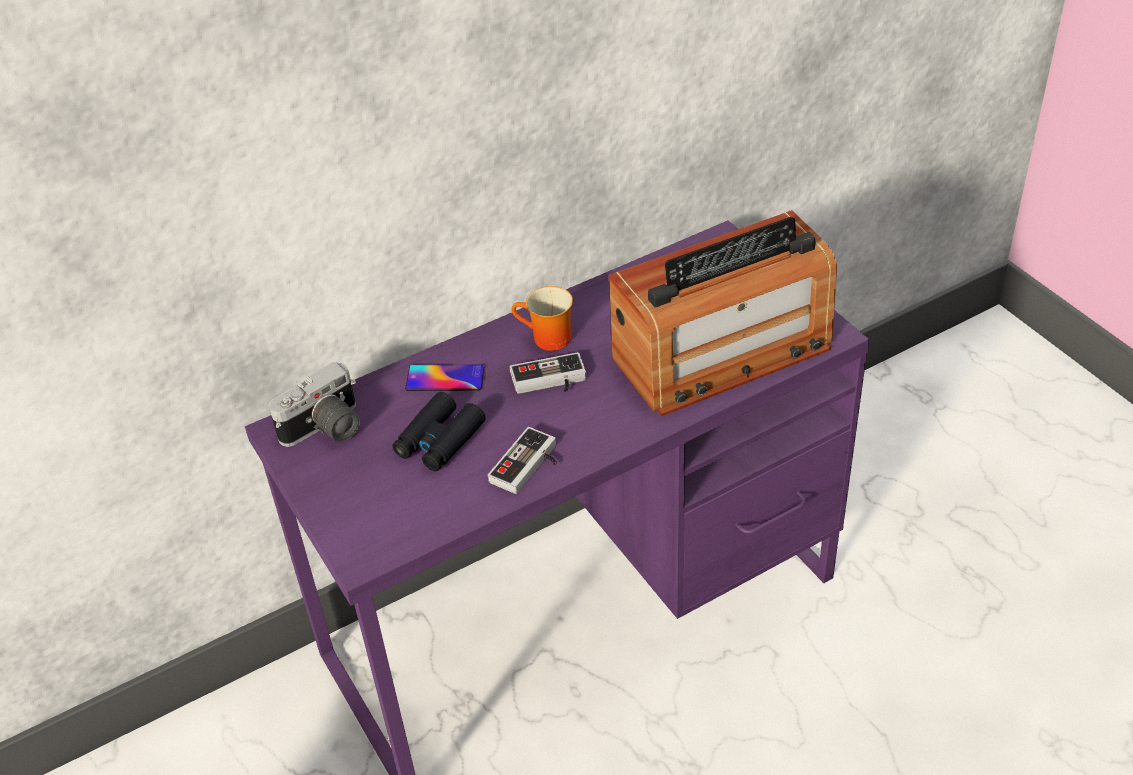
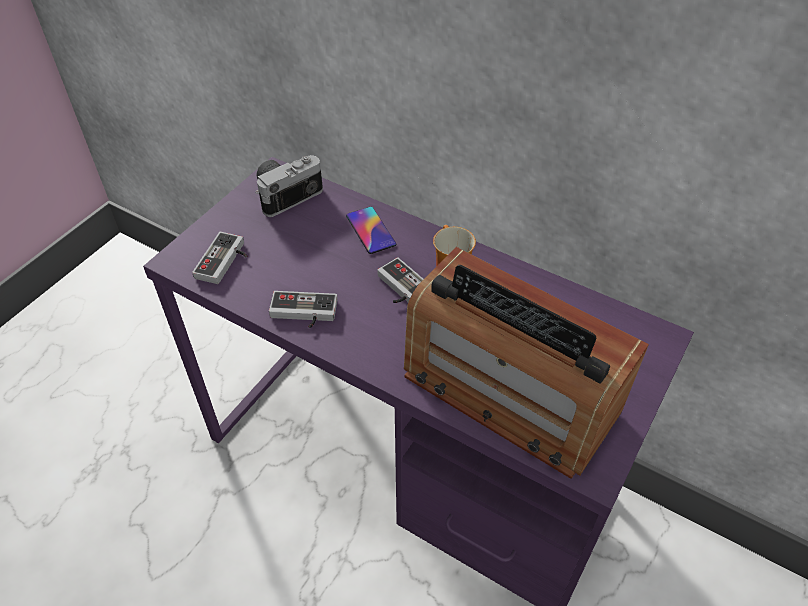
camera: 60 degrees right, 5 degrees up
(326, 430) = (286, 193): camera -> camera turned 120 degrees clockwise
(401, 512) = (225, 262): none -> game controller
(439, 440) = (305, 253): black binoculars -> none

